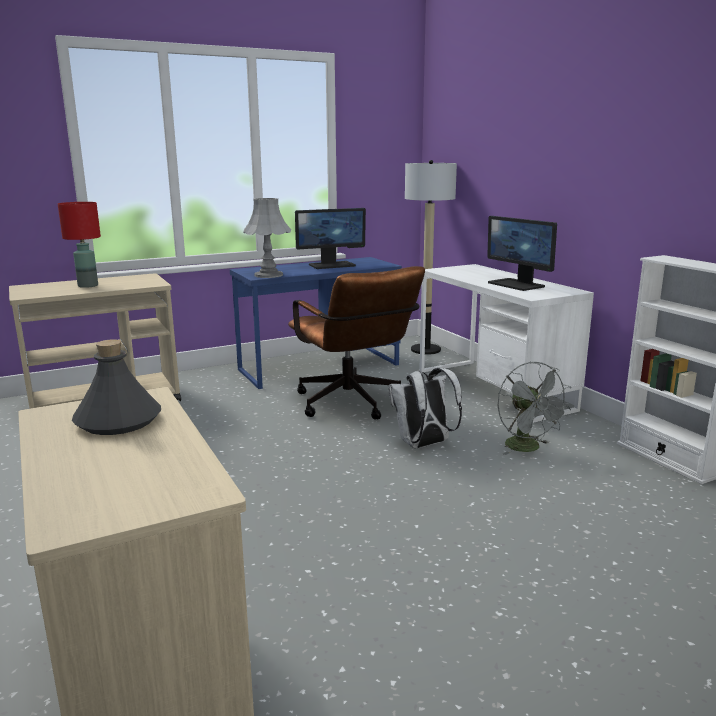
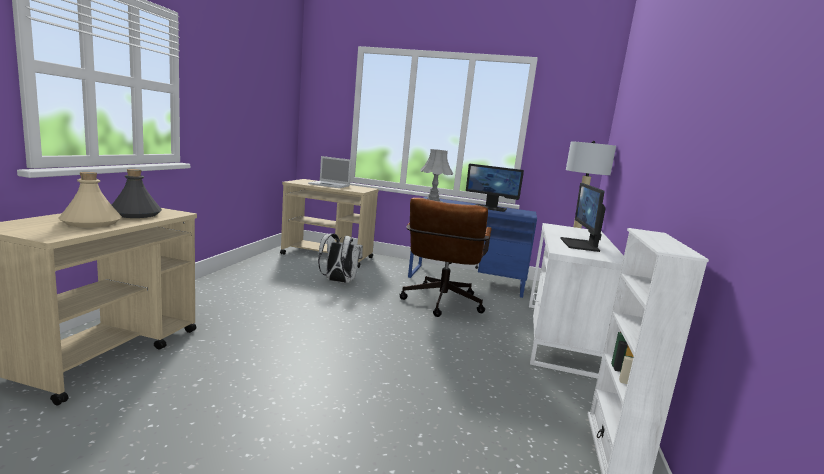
camera: 40 degrees right, 5 degrees down
(88, 285) = (330, 185): red table lamp -> laptop
(140, 456) = (91, 223): none -> beige bottle
(423, 445) = (433, 341): white backpack -> white backpack (338, 281)
(528, 448) = (500, 378): grey fan -> none

